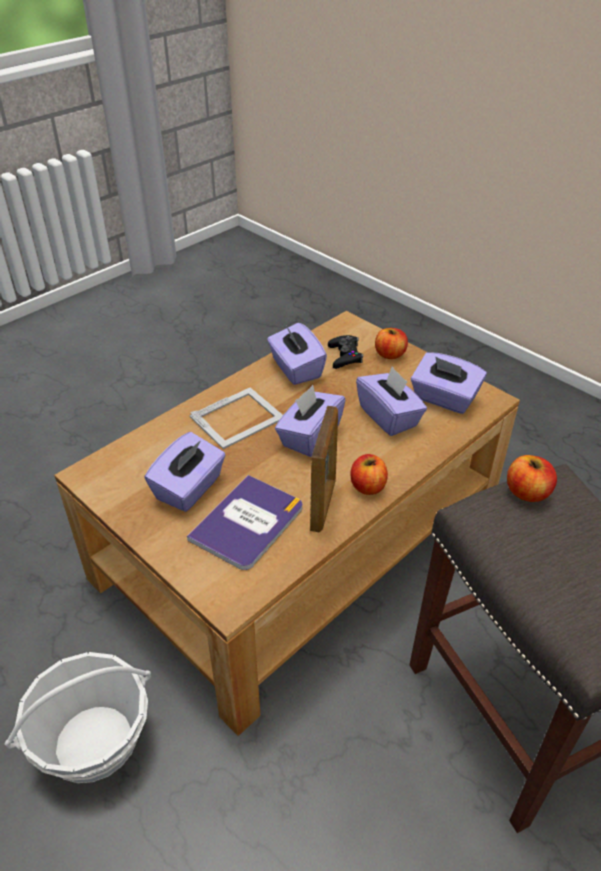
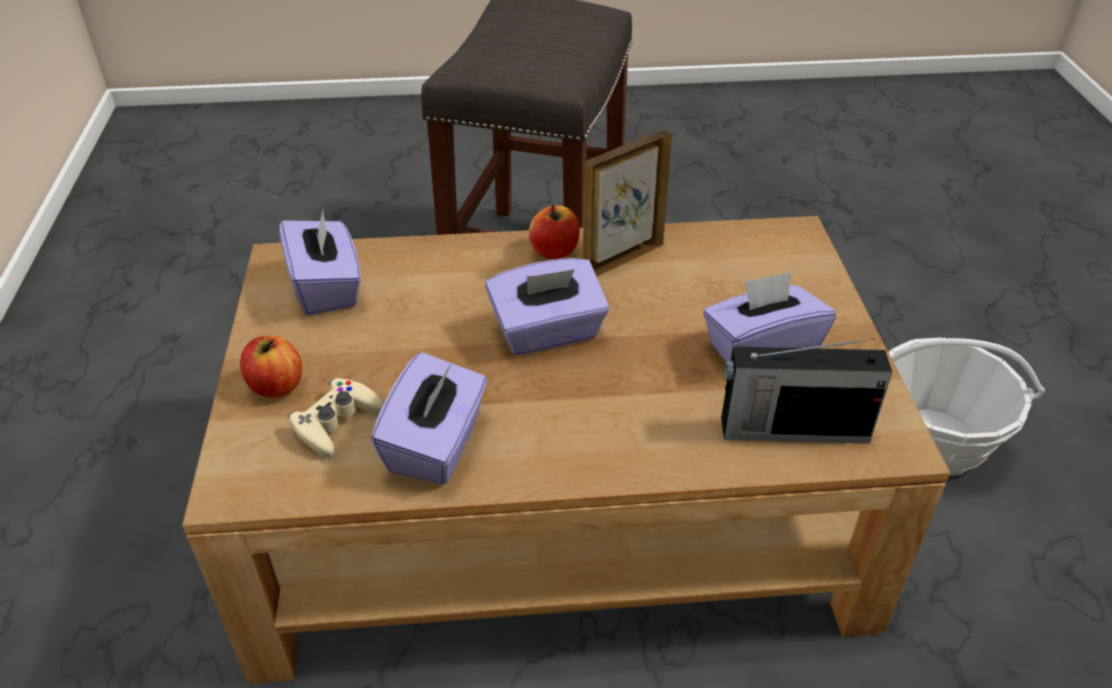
camera: 140 degrees left, 0 degrees up
(145, 453) = (791, 429): none -> radio
(238, 417) = (611, 411): picture frame -> none
(247, 523) = (721, 282): book -> none
(345, 356) = (336, 423): black game controller -> beige game controller
(389, 417) = (422, 303): purple tissue box -> none
(527, 492) = (504, 68): apple -> none

